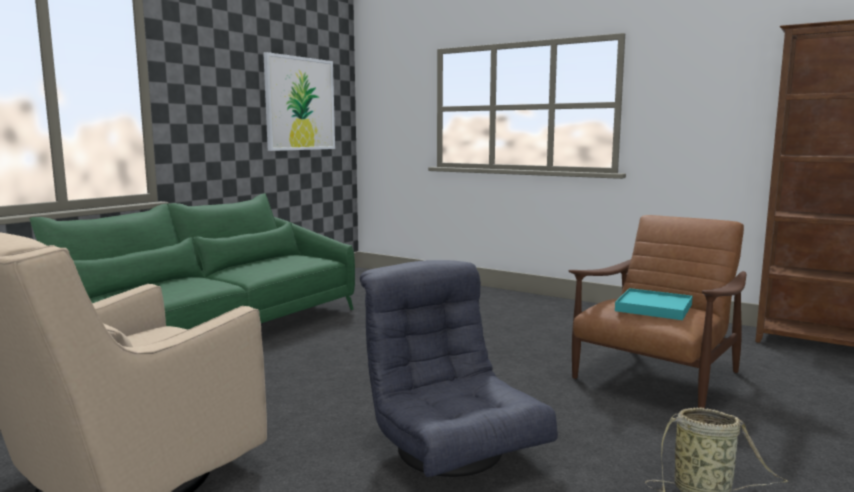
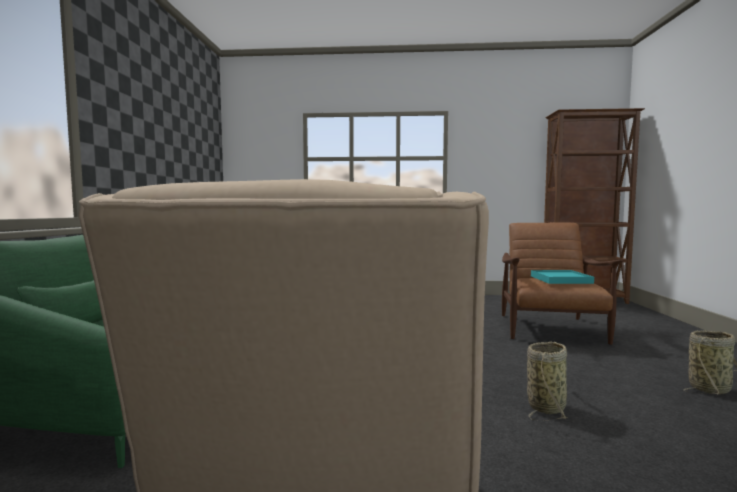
camera: 30 degrees left, 5 degrees down
(300, 104) = (191, 146): picture -> none
(453, 450) = (547, 406): grey armchair -> basket

